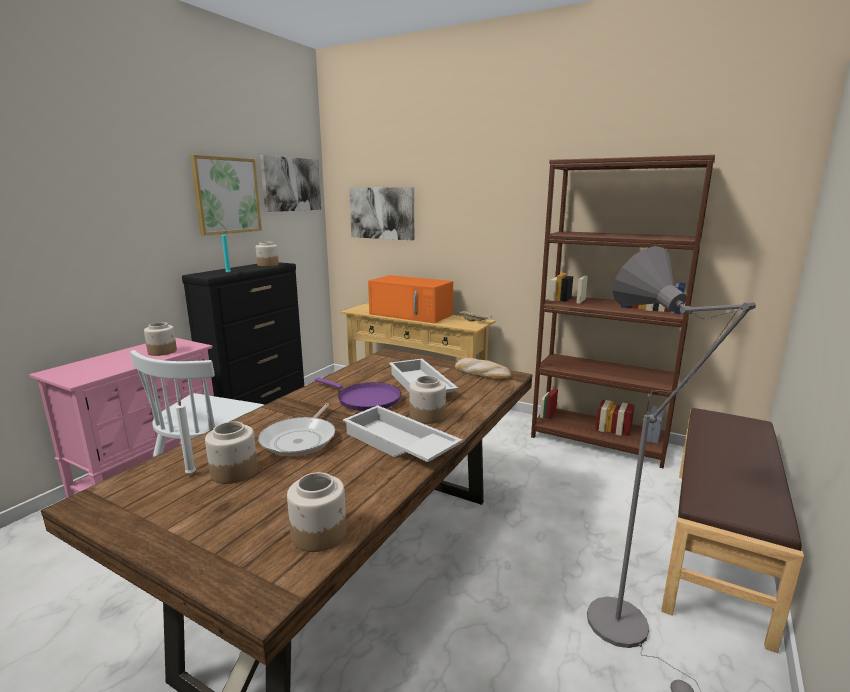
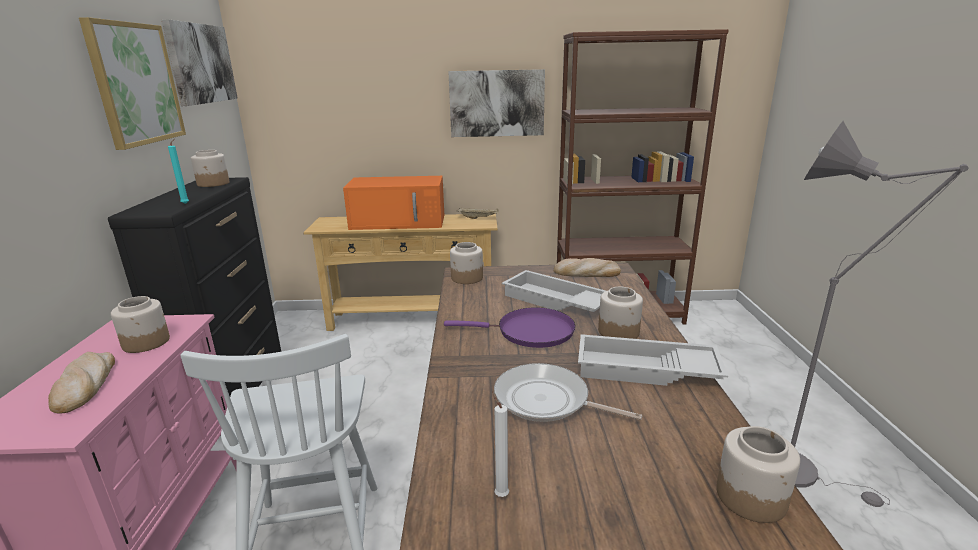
camera: 30 degrees left, 5 degrees up
(112, 364) = (85, 385): none -> bread
(233, 472) = (546, 470): jar -> jar (467, 278)
(301, 439) = (547, 401): frying pan -> frying pan turned 135 degrees clockwise
(382, 213) = (333, 99): picture -> picture (497, 103)
(718, 543) = (778, 374): brown bench -> none

